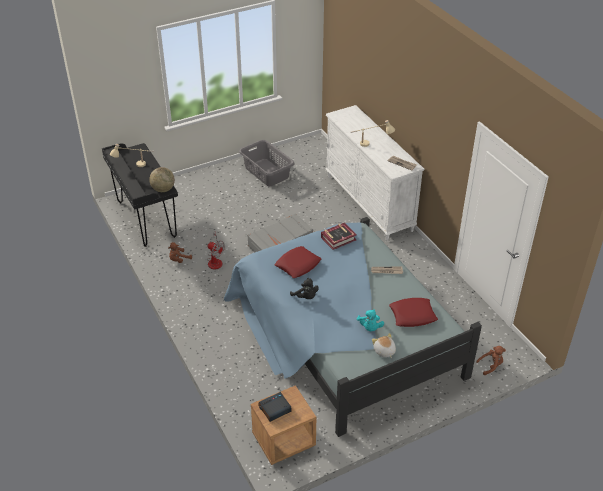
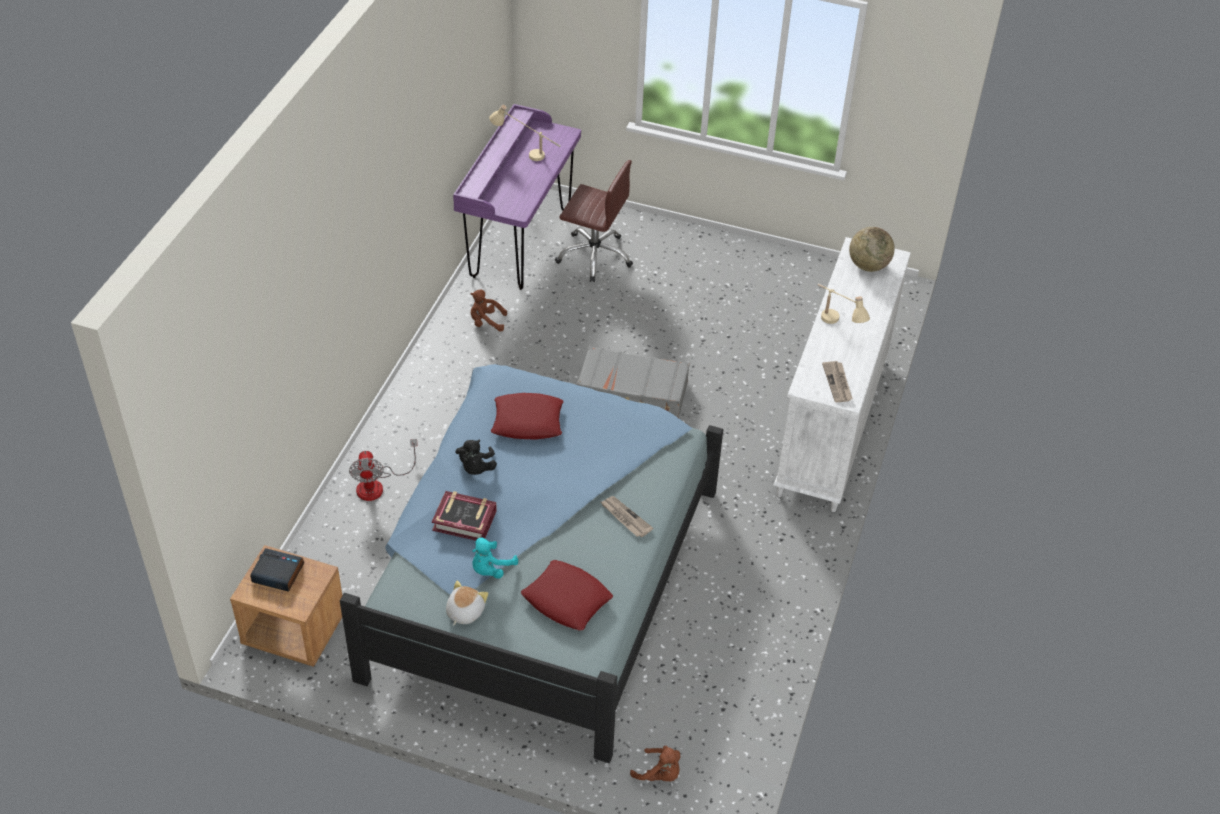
camera: 45 degrees right, 5 degrees up
(146, 219) = (520, 243): black desk -> purple desk
(163, 189) = (514, 207): globe -> globe (868, 265)
(187, 203) = (594, 256): none -> brown office chair
(215, 260) = (525, 354): fan -> fan (378, 485)
(266, 172) = (753, 283): grey laundry basket -> none
(338, 238) = (628, 426): book -> book (464, 520)

